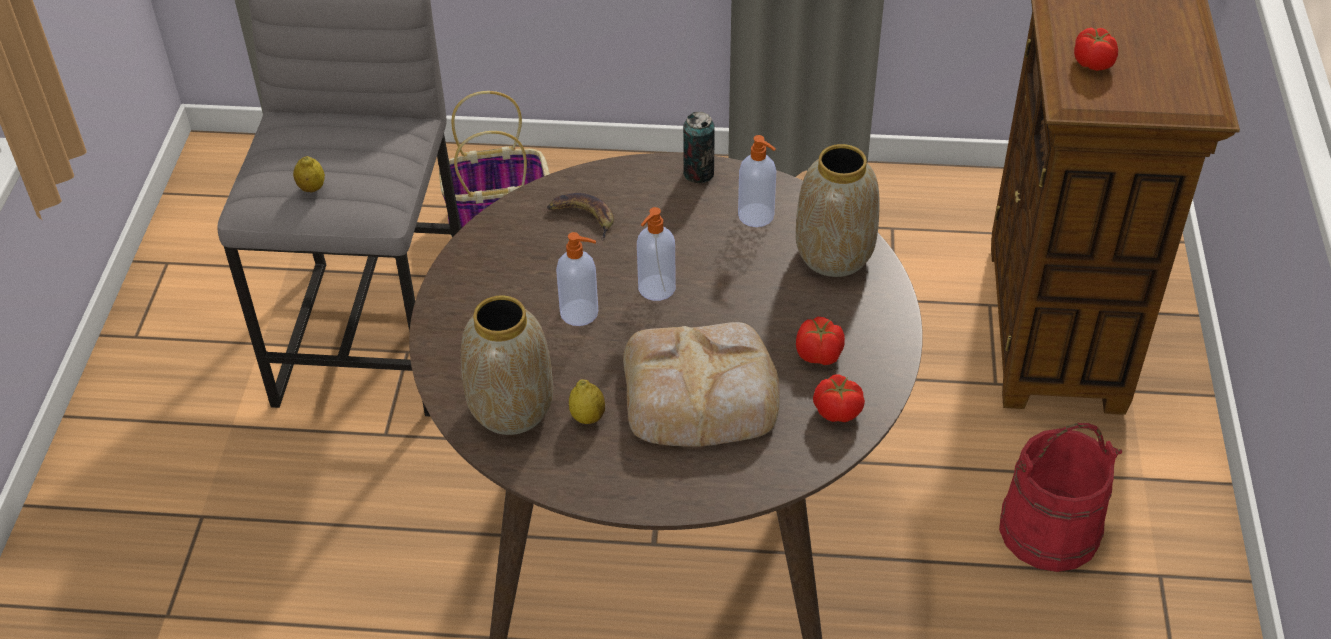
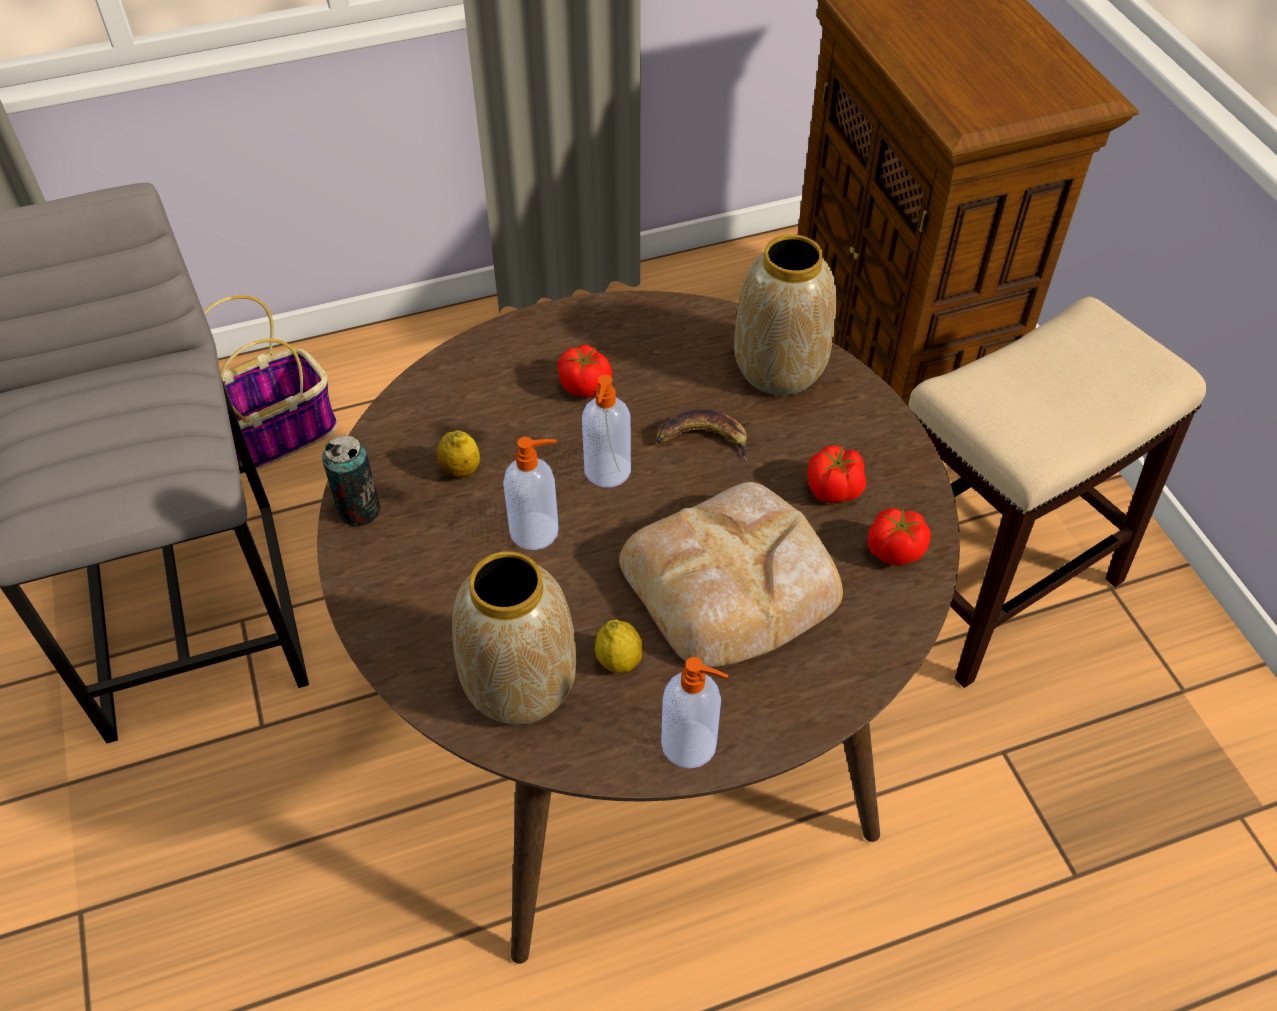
camera: 25 degrees left, 5 degrees up
(312, 188) = (95, 477): lemon -> lemon (460, 470)
(582, 217) = (472, 412): banana -> banana (702, 440)
(698, 173) = (576, 320): can -> can (359, 510)
(757, 216) = (670, 350): soap dispenser -> soap dispenser (691, 745)
(1049, 529) = (991, 578): red bucket -> stool
(1093, 63) = (960, 80): tomato -> tomato (585, 387)

